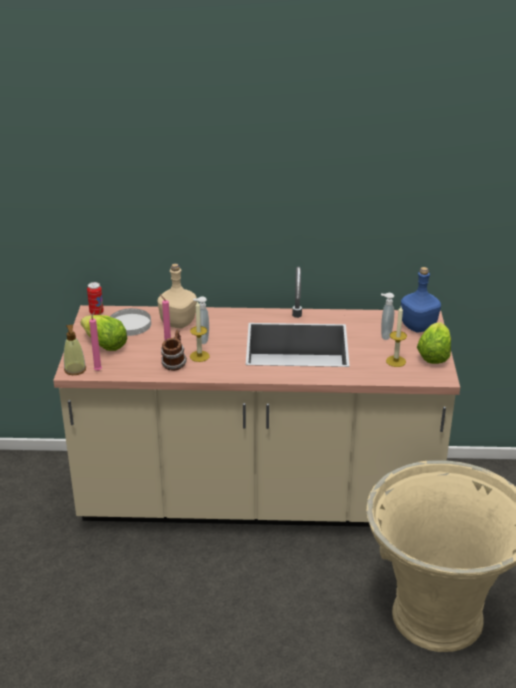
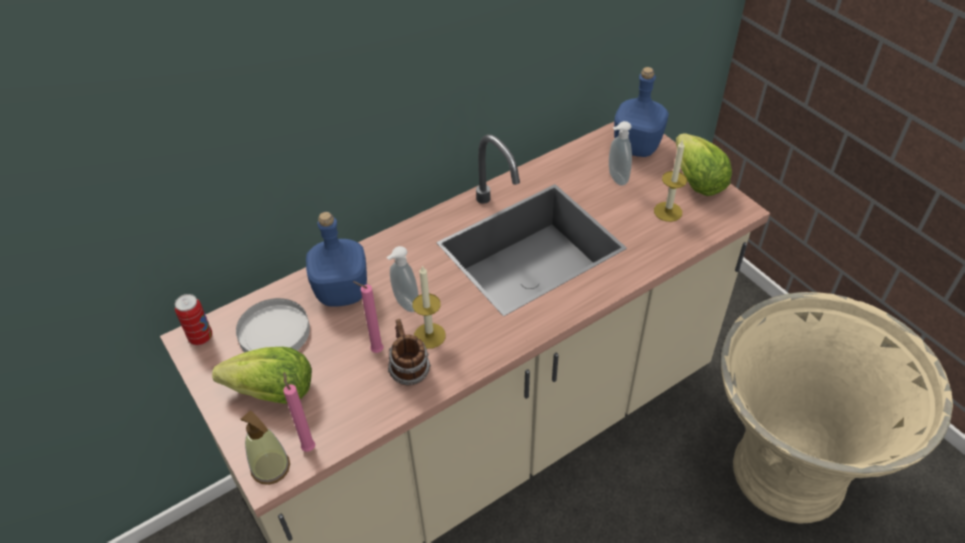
camera: 35 degrees left, 15 degrees up
(178, 322) = (342, 291): beige bottle -> blue bottle

